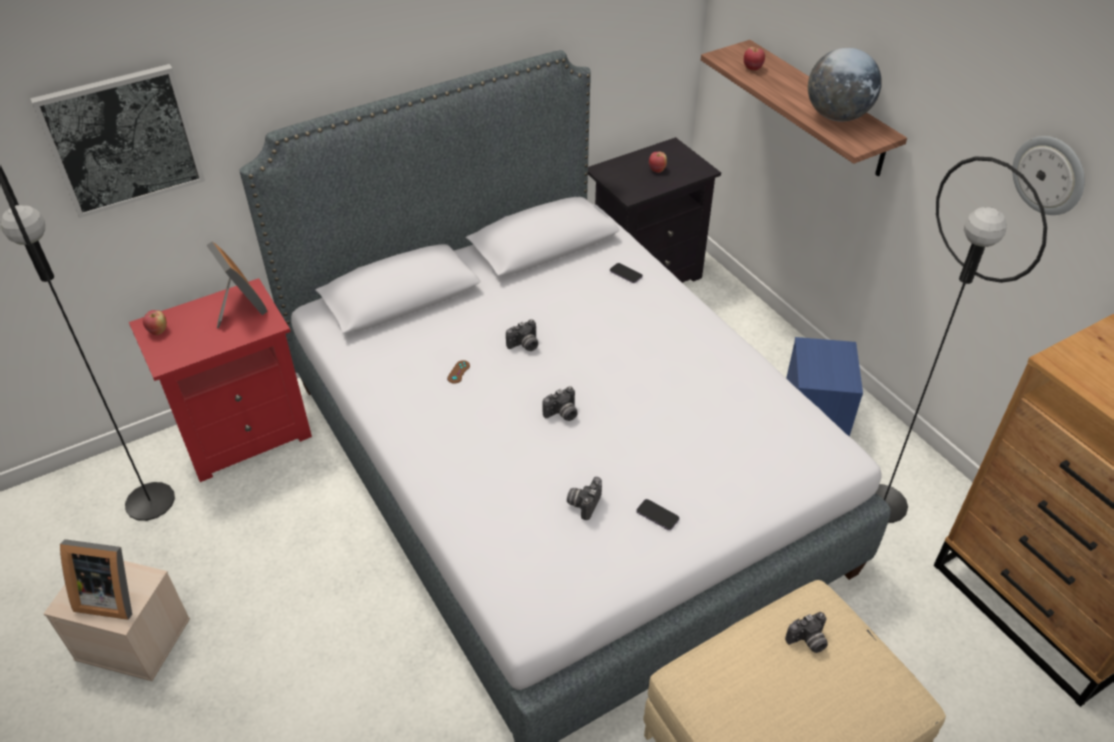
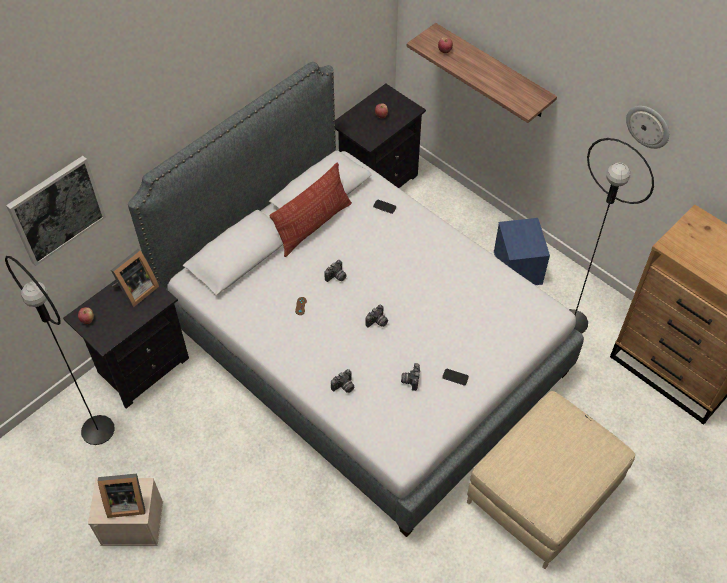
camera: 15 degrees left, 10 degrees up
(239, 308) = (135, 290): picture frame -> picture frame turned 90 degrees clockwise
(245, 433) = (141, 366): red nightstand -> black nightstand
(517, 279) = (313, 225): none -> pillow
(808, 641) = (554, 430): camera -> camera (344, 387)
(837, 116) = (509, 85): globe -> none

